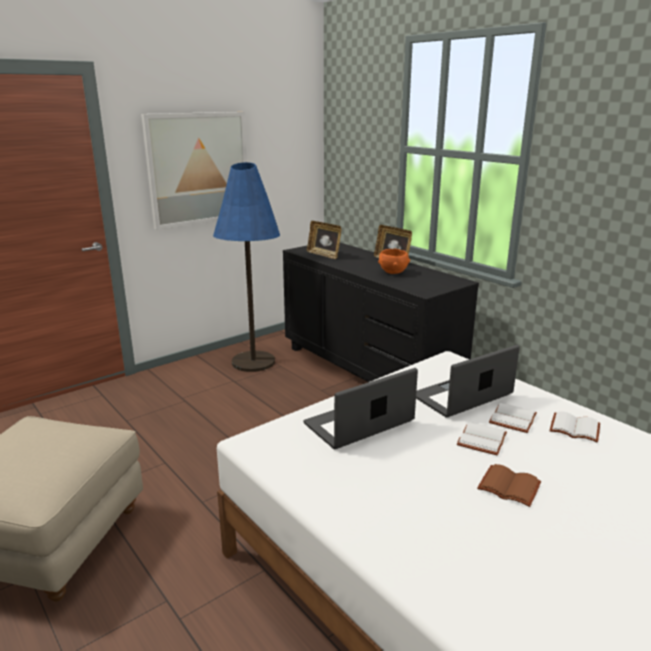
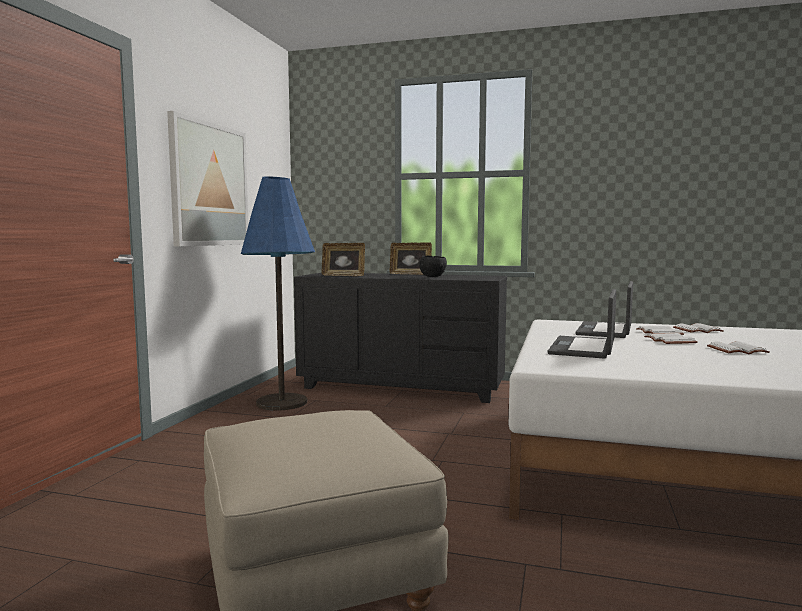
camera: 35 degrees left, 15 degrees down
(392, 272) = (432, 276): orange bowl -> black bowl
(507, 487) = (737, 351): brown book -> white book

